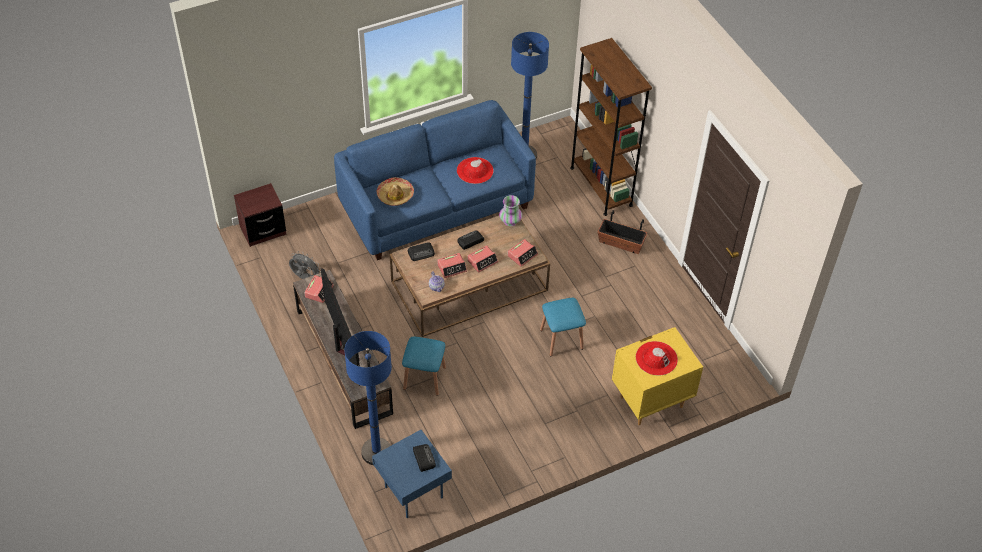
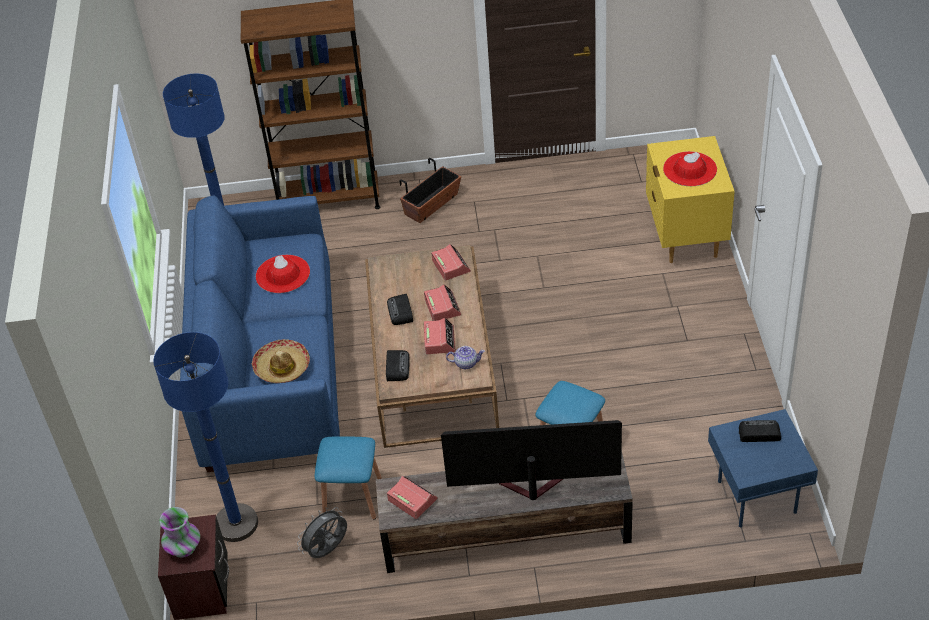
camera: 65 degrees left, 5 degrees down
(376, 452) = (679, 525): blue floor lamp -> blue floor lamp (236, 523)
(510, 221) = (385, 265): vase -> vase (184, 548)
(561, 339) = (560, 294): blue stool -> blue stool (352, 497)

